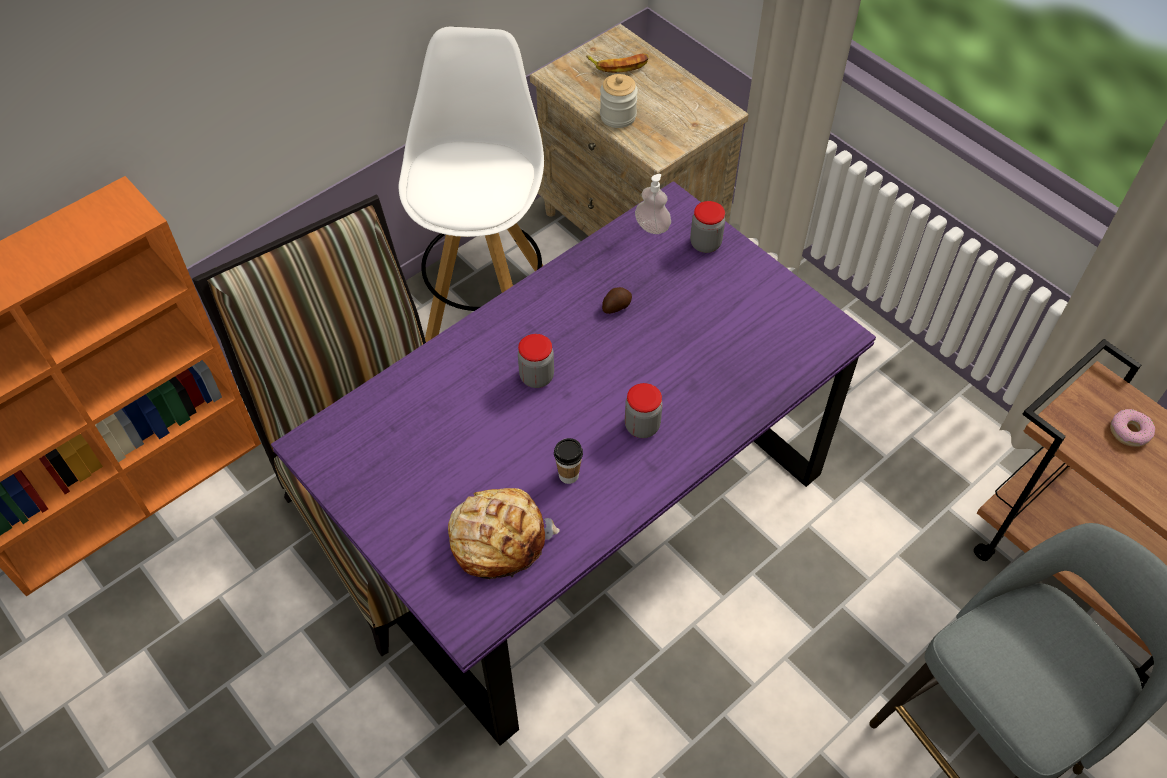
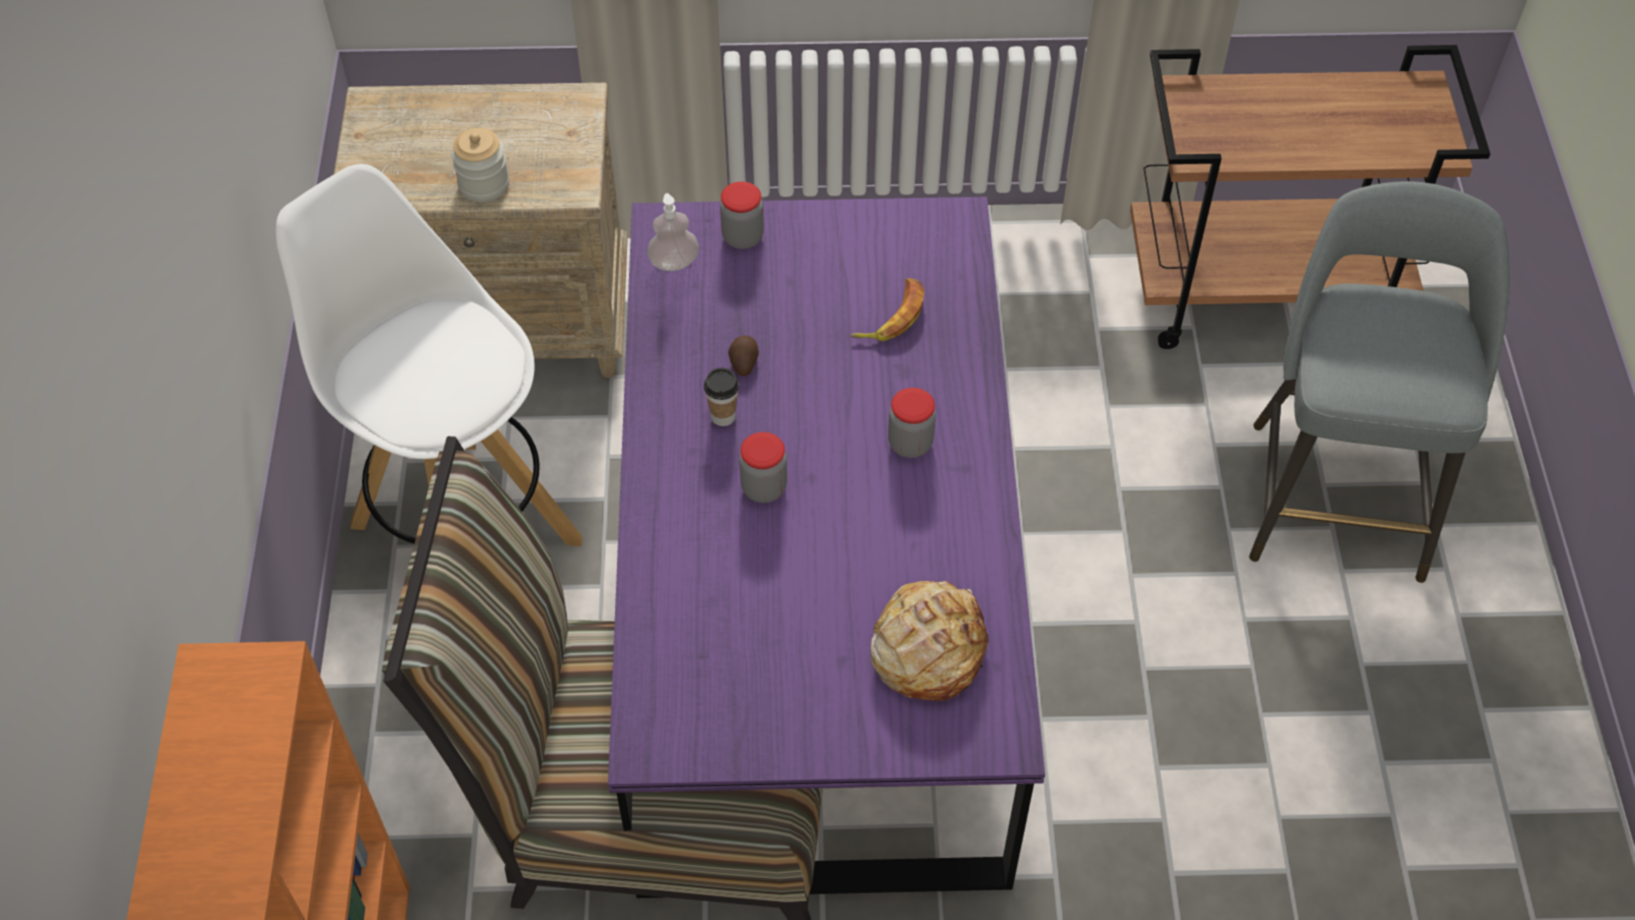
camera: 50 degrees left, 0 degrees up
(568, 475) = (909, 541): cup -> cup (723, 416)
(619, 65) = (410, 131): banana -> banana (892, 316)
(1129, 431) = (1244, 113): donut -> none

